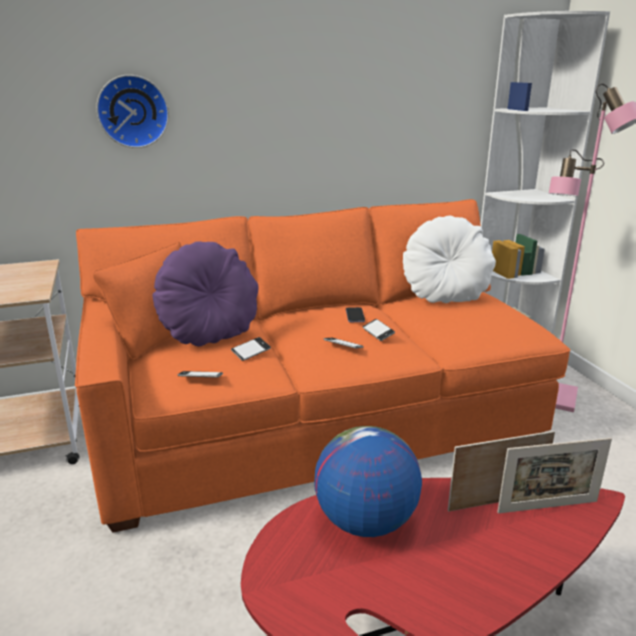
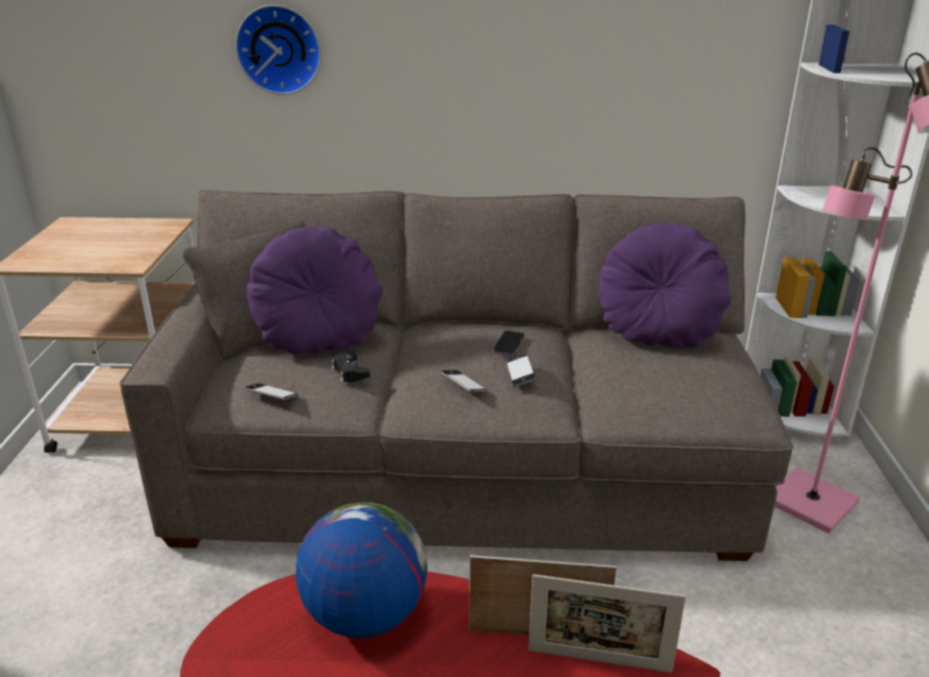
camera: 20 degrees right, 5 degrees up
(251, 352) = (350, 372): phone -> black game controller
(318, 421) = (465, 466): orange sofa -> grey sofa
(445, 299) = (657, 337): white pillow -> purple pillow

